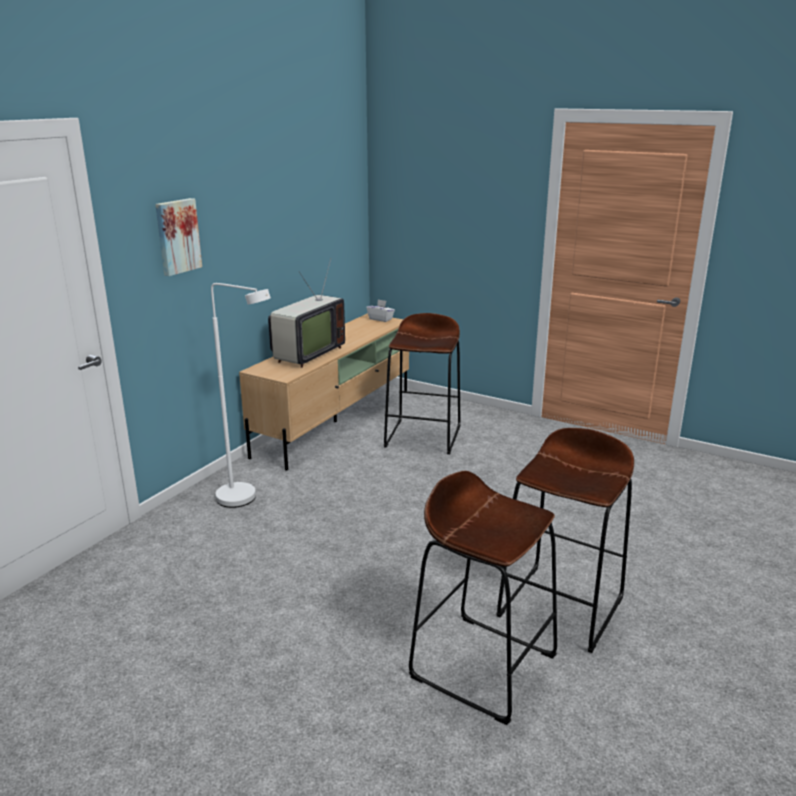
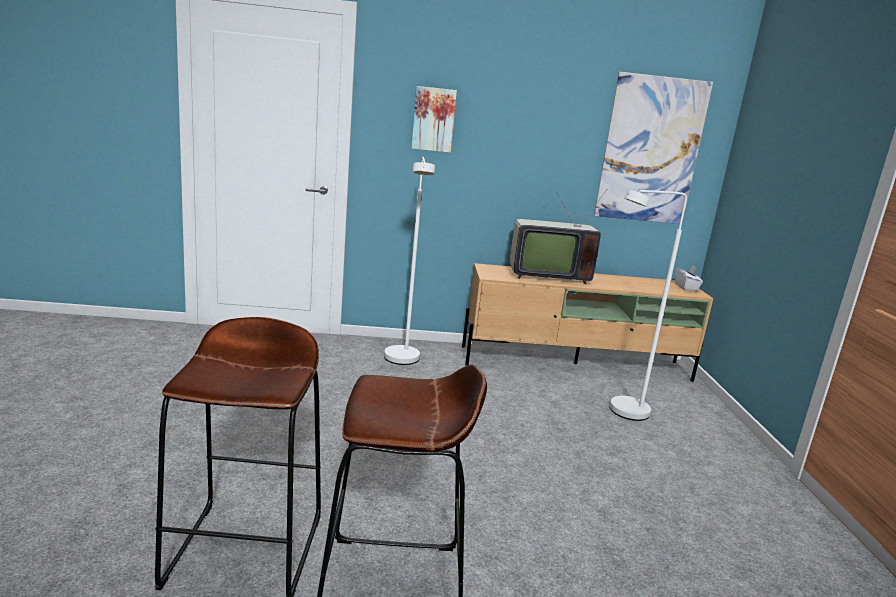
camera: 55 degrees right, 5 degrees down
(329, 211) = (651, 150): none -> picture
(423, 436) = (620, 412): brown stool -> white floor lamp

